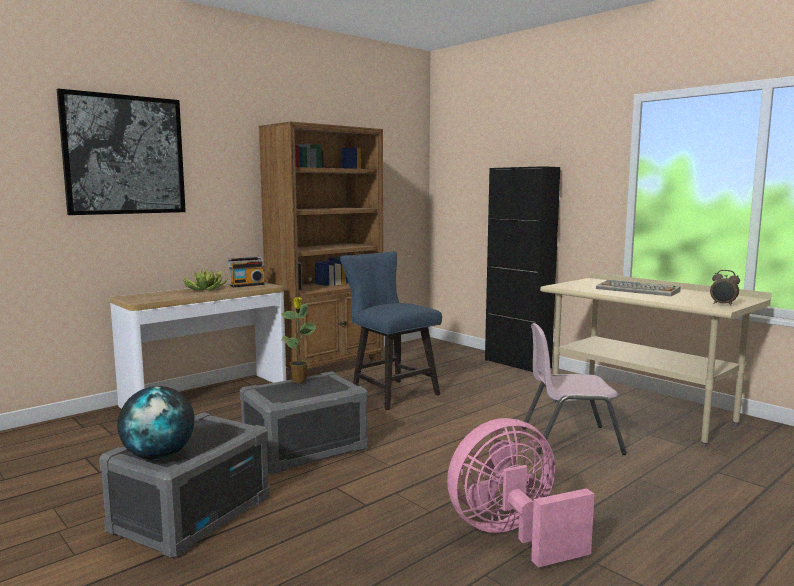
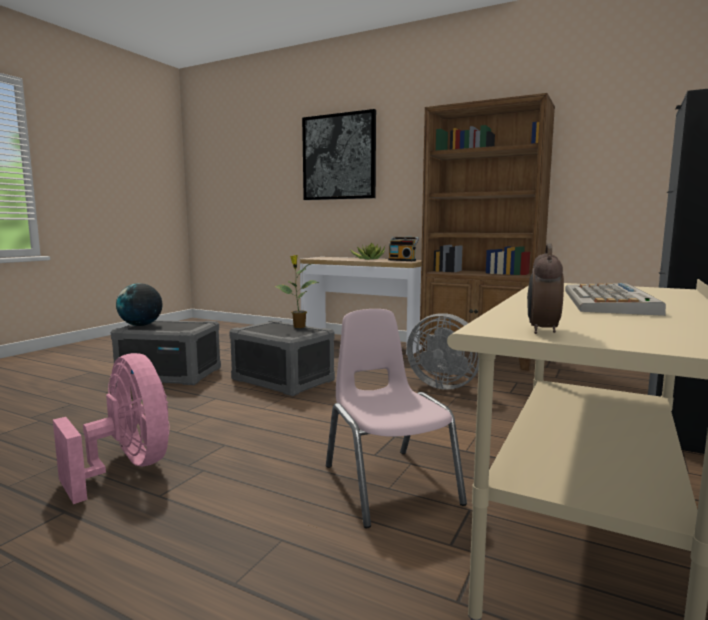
camera: 70 degrees right, 0 degrees up
(390, 393) = (443, 385): blue chair -> grey fan

